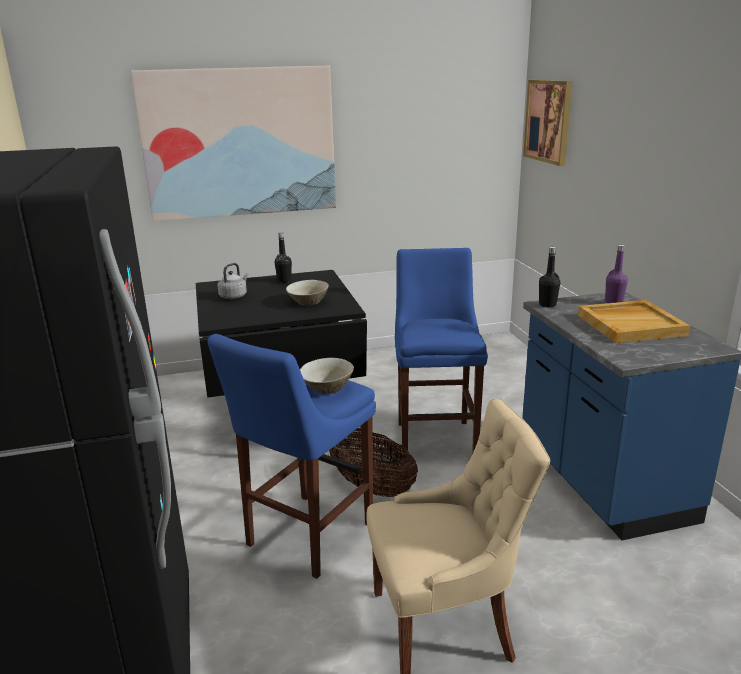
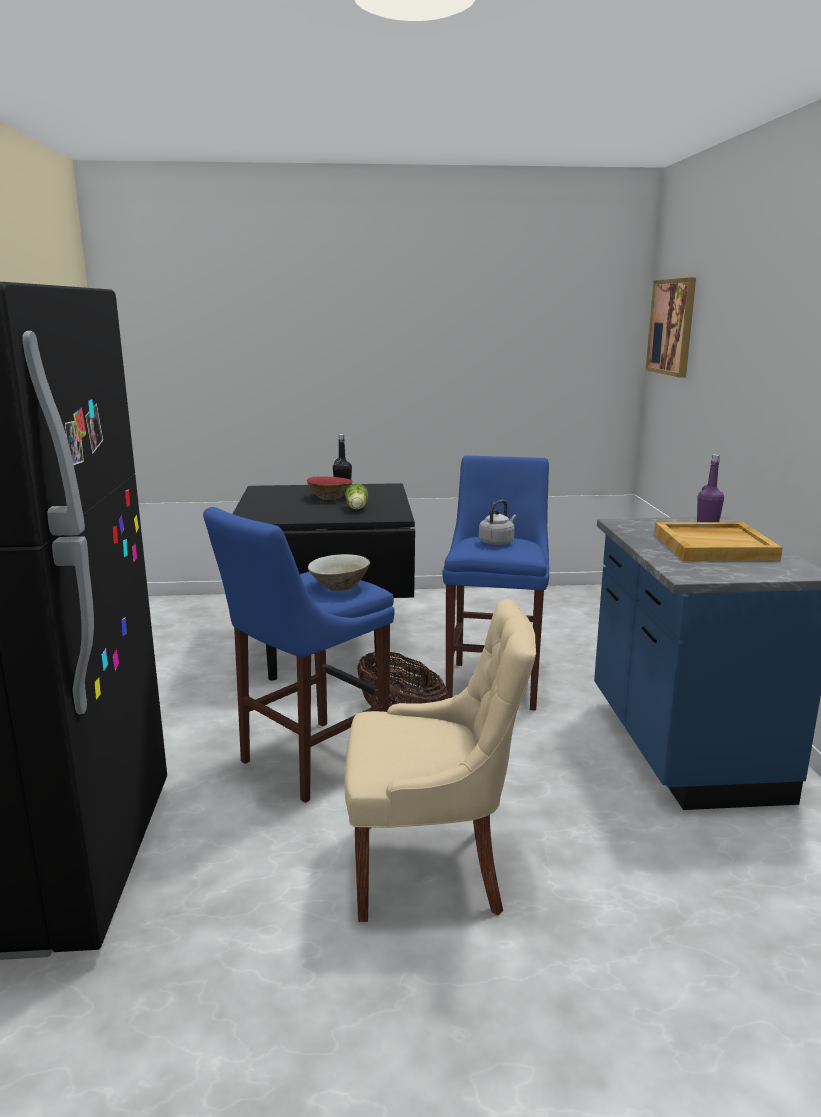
camera: 10 degrees right, 5 degrees down
(234, 296) = (281, 499): grey kettle -> grey kettle (497, 542)
(240, 143) = (315, 340): picture -> none
(278, 291) = (330, 498): none -> red bowl
(308, 302) = (357, 509): beige bowl -> lettuce
(547, 305) = (624, 523): black bottle -> none

